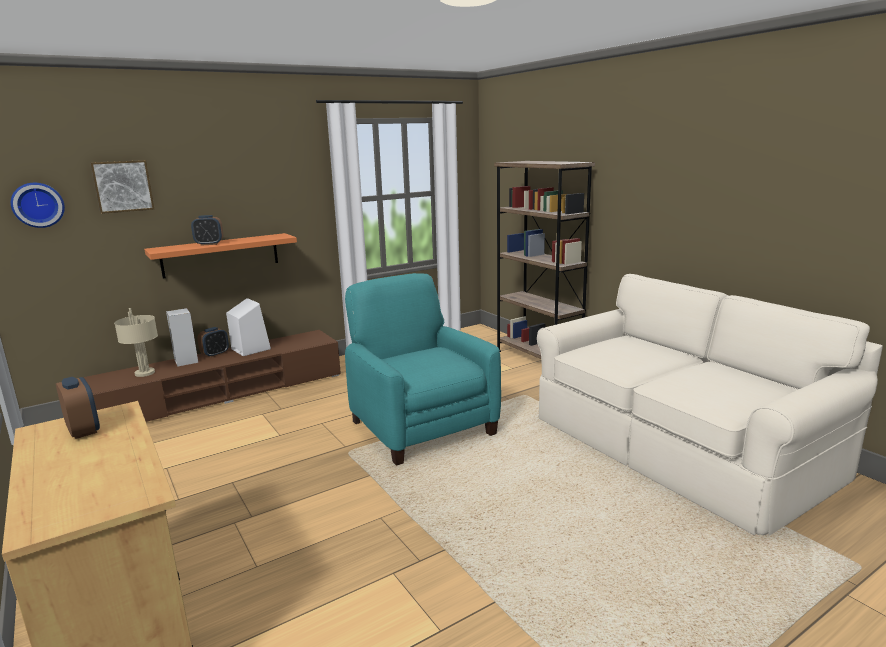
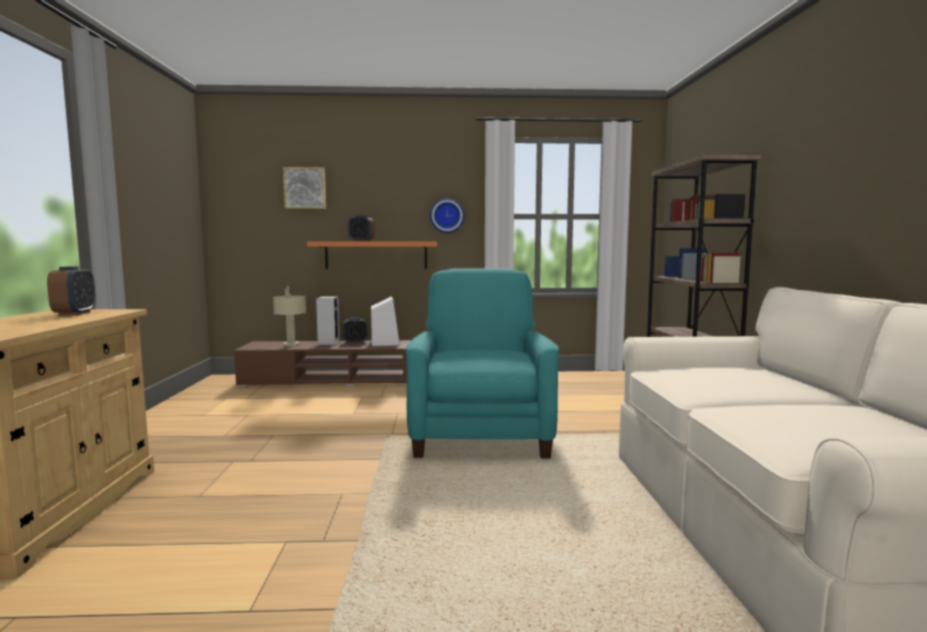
camera: 30 degrees right, 10 degrees down
(38, 205) = (244, 198): wall clock -> wall clock (447, 215)

